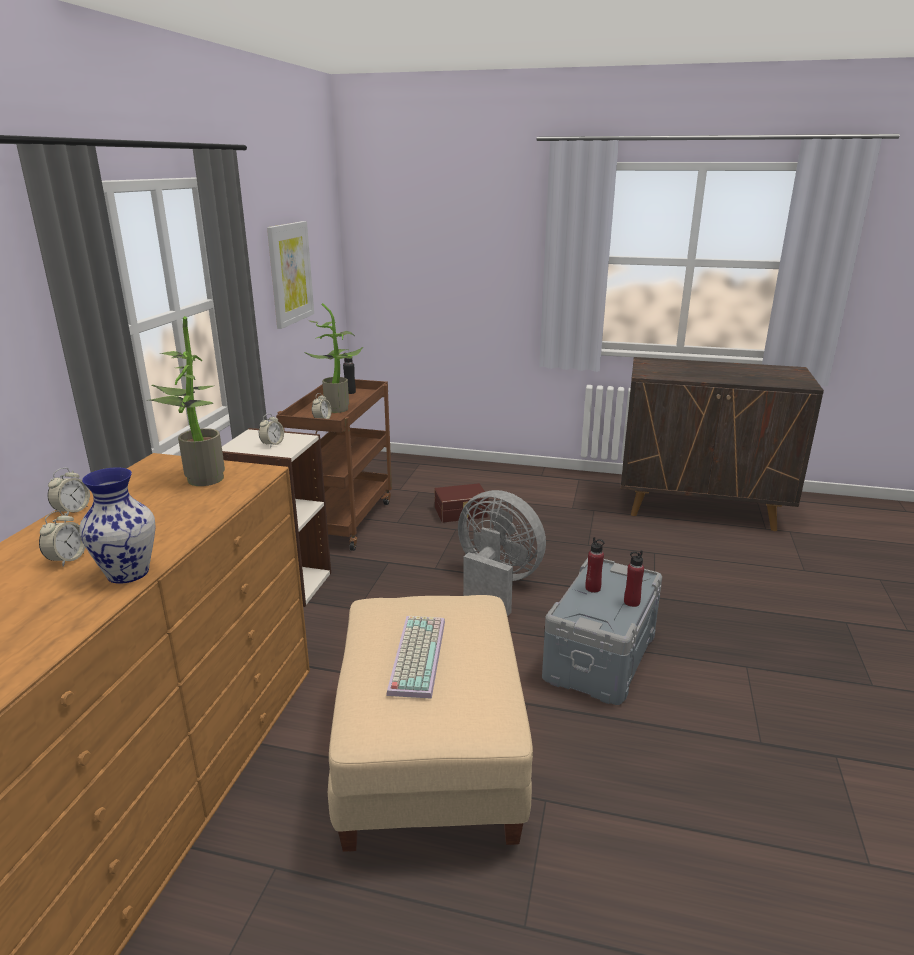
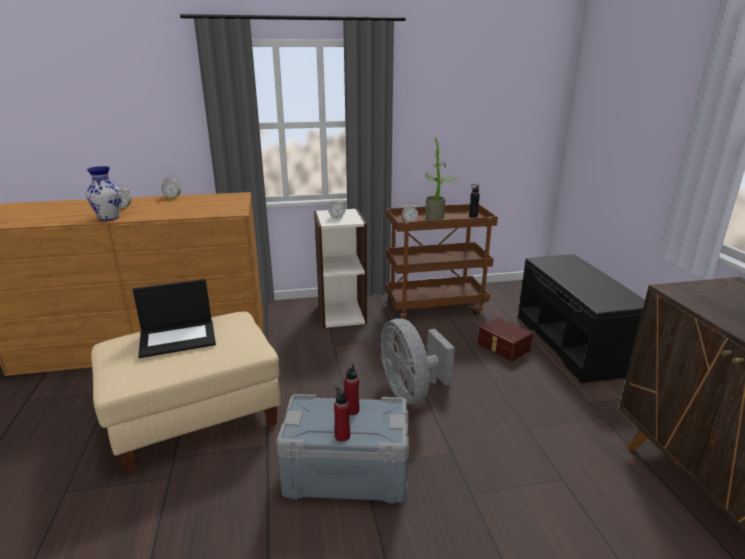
camera: 65 degrees right, 0 degrees up
(199, 479) = (219, 205): potted plant -> none
(290, 273) = (470, 117): picture -> none
(415, 655) = (178, 338): keyboard -> laptop
(486, 481) = (573, 344): none -> black bench
(496, 583) = (411, 392): grey fan -> grey fan turned 150 degrees clockwise

